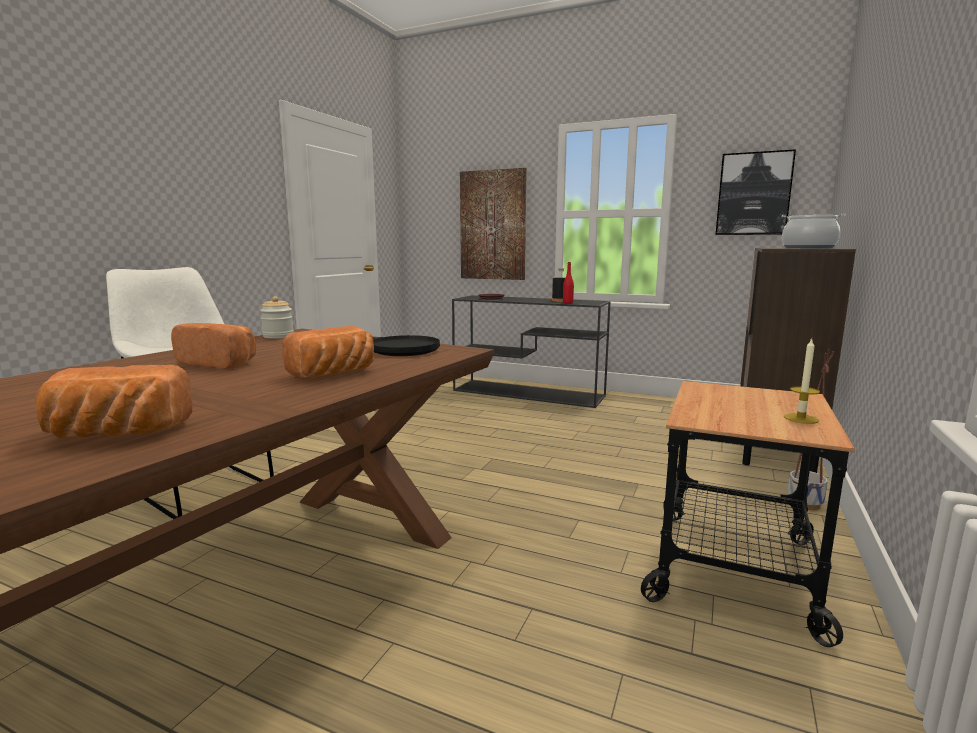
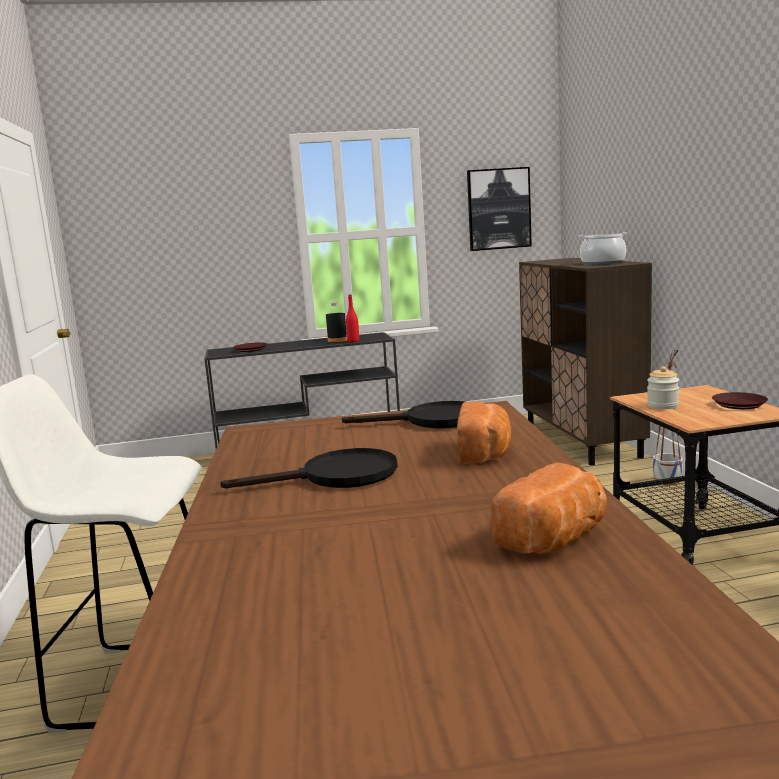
camera: 35 degrees left, 0 degrees up
(220, 363) = (336, 477): bread -> black frying pan
(278, 336) = (248, 440): jar -> jar (662, 406)
(493, 225) = (215, 257): picture -> none
(800, 418) = (739, 404): candle -> brown plate

